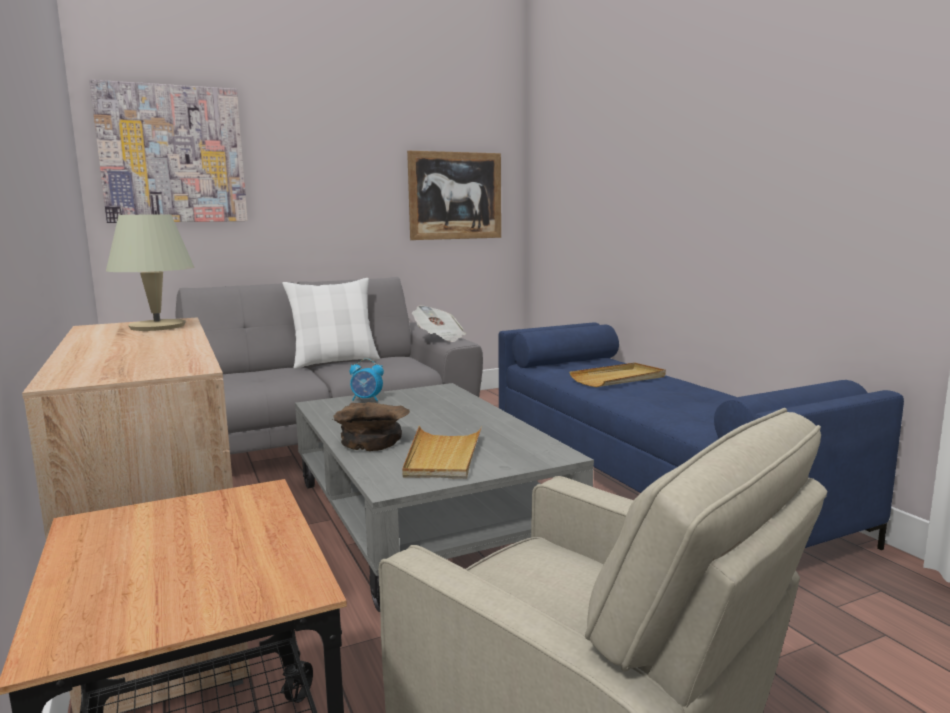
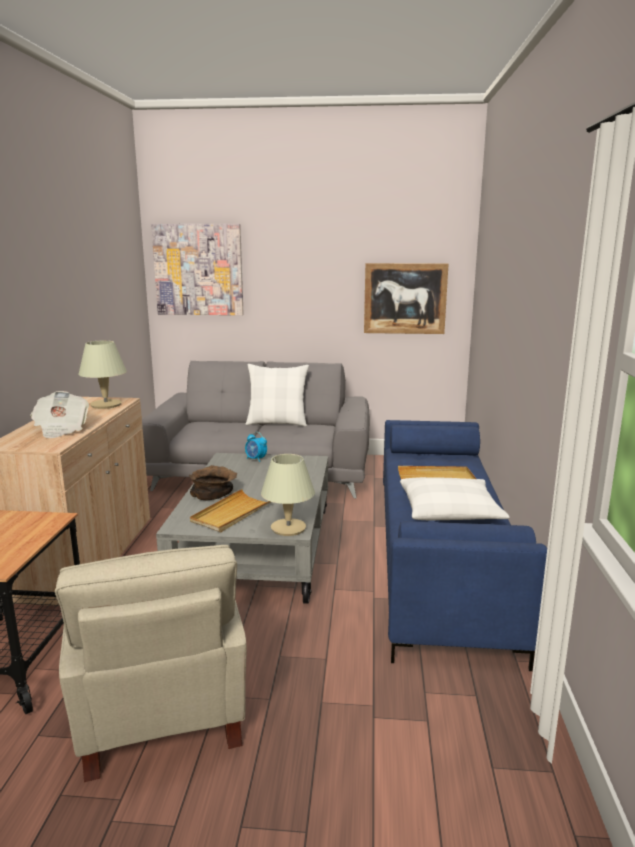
camera: 30 degrees right, 5 degrees up
(439, 338) = (346, 417): newspaper -> newspaper (61, 429)
(545, 454) = (288, 528): none -> beige table lamp
(688, 401) = (450, 511): none -> white pillow

